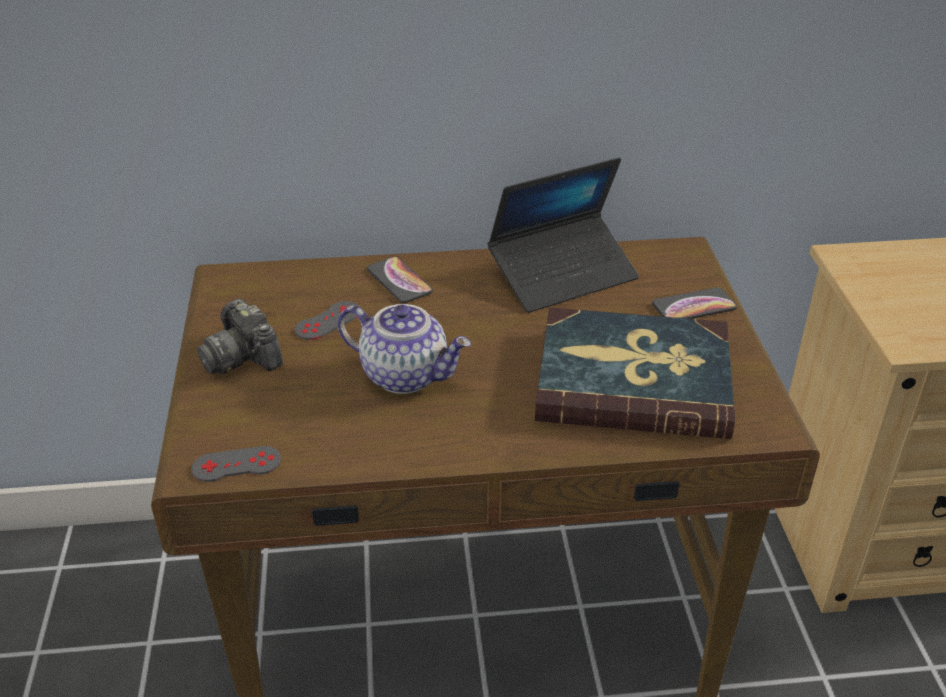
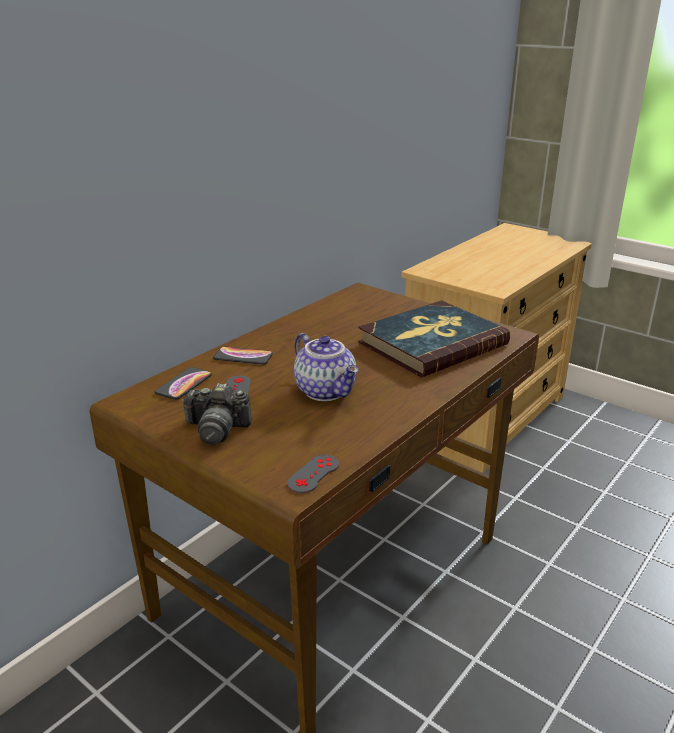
camera: 45 degrees left, 10 degrees down
(406, 375) = (327, 391): teapot -> teapot turned 75 degrees clockwise
(563, 274) = (324, 319): laptop -> none
(694, 306) = (404, 307): phone -> phone (184, 384)

